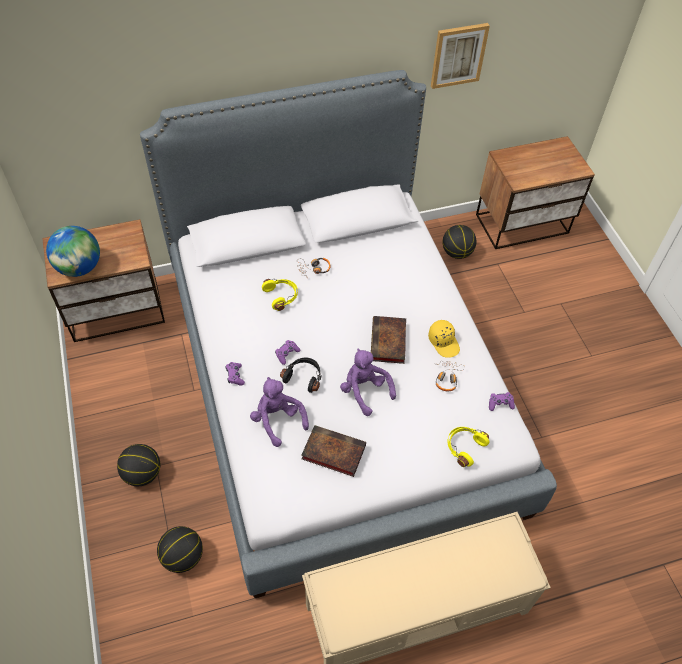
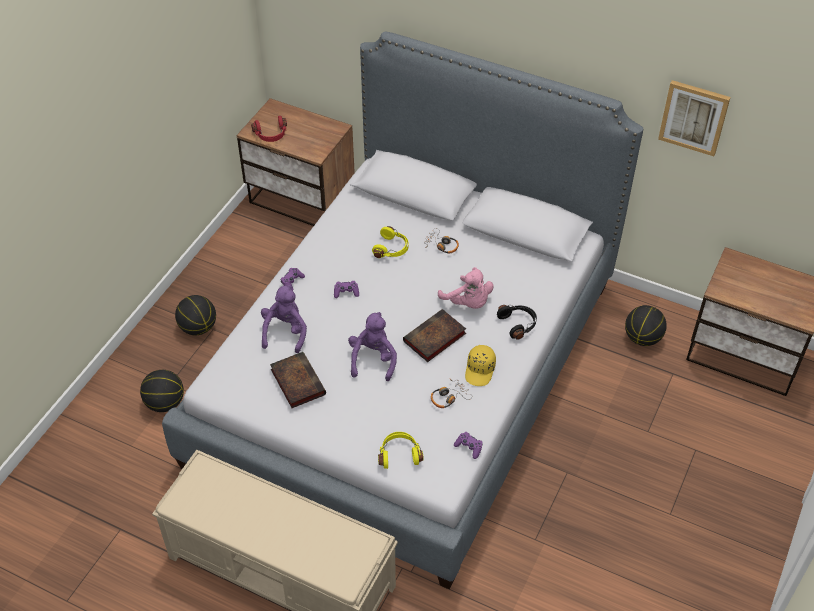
camera: 45 degrees right, 5 degrees down
(79, 268) = (271, 135): globe -> red headphones
(304, 377) = (338, 316): black headphones -> black headphones (518, 324)
(380, 299) = (468, 303): none -> pink plush toy

